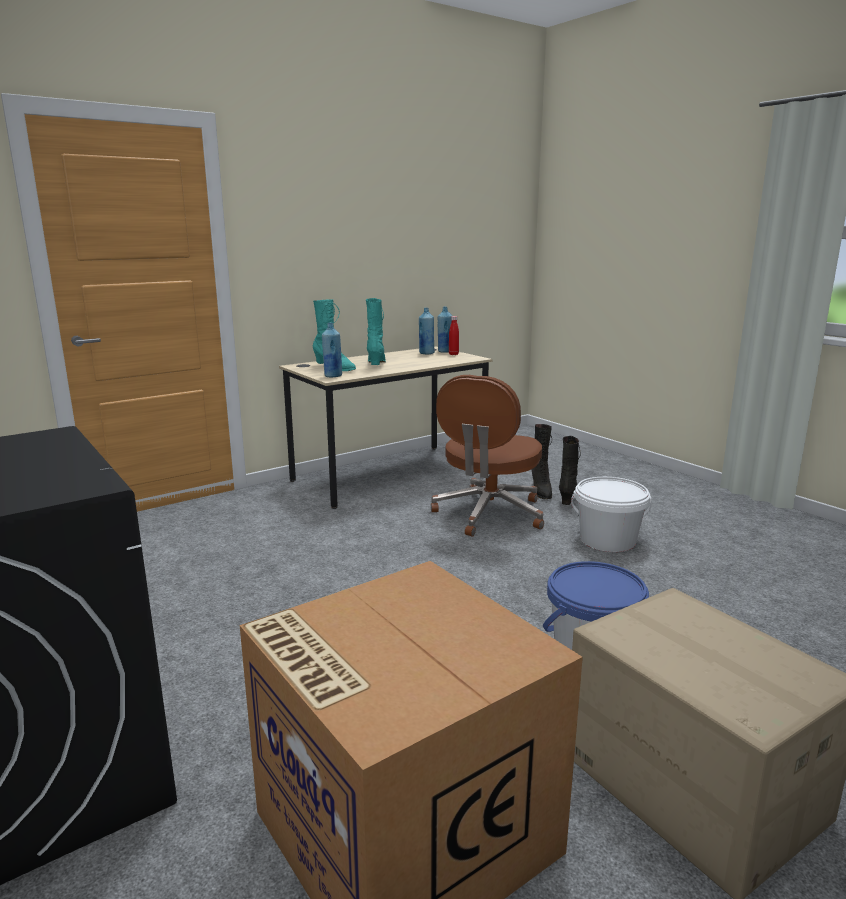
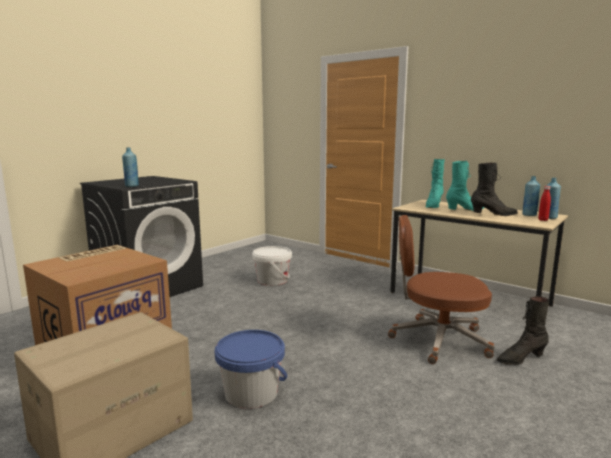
camera: 75 degrees right, 5 degrees down
(332, 376) = (411, 207): blue bottle -> blue bottle (132, 186)
(569, 498) = (519, 374): black boot -> black boot (493, 214)
(607, 540) = (440, 398): white bucket -> white bucket (272, 280)

